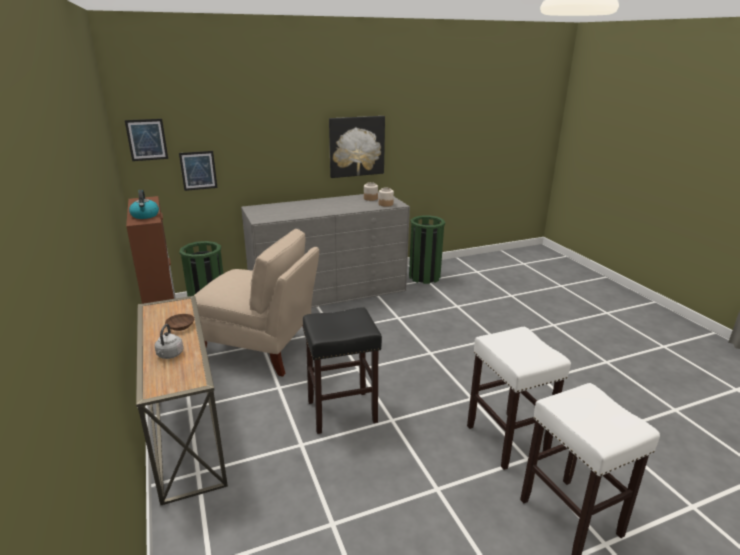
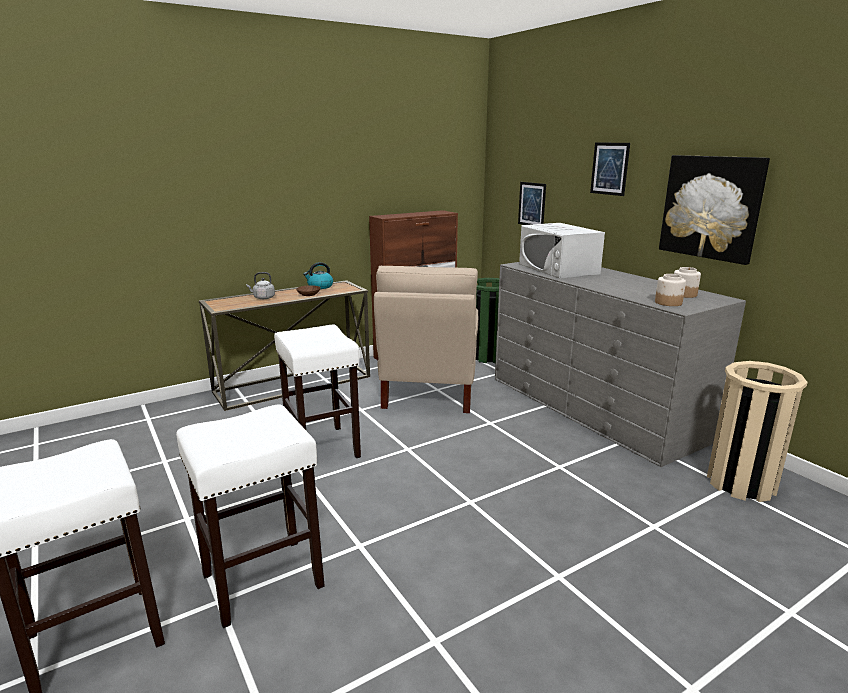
camera: 80 degrees right, 5 degrees down
(145, 215) = (397, 215): kettle -> kettle (320, 286)
(147, 139) = (503, 164): picture -> picture (609, 168)
(284, 211) = (558, 269): none -> white microwave
(343, 411) = (323, 448): black stool -> white stool
(424, 277) = (741, 483): green trash can -> beige trash can

